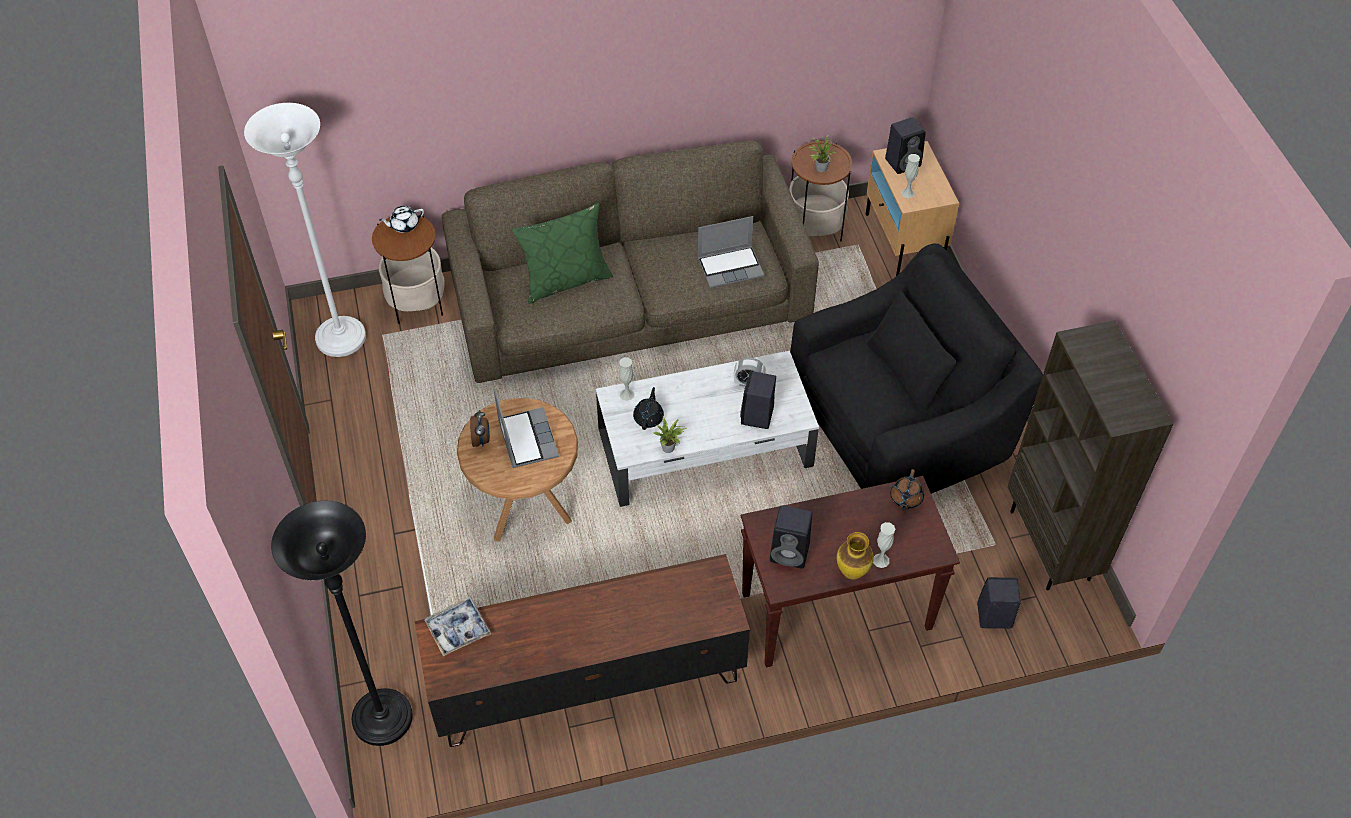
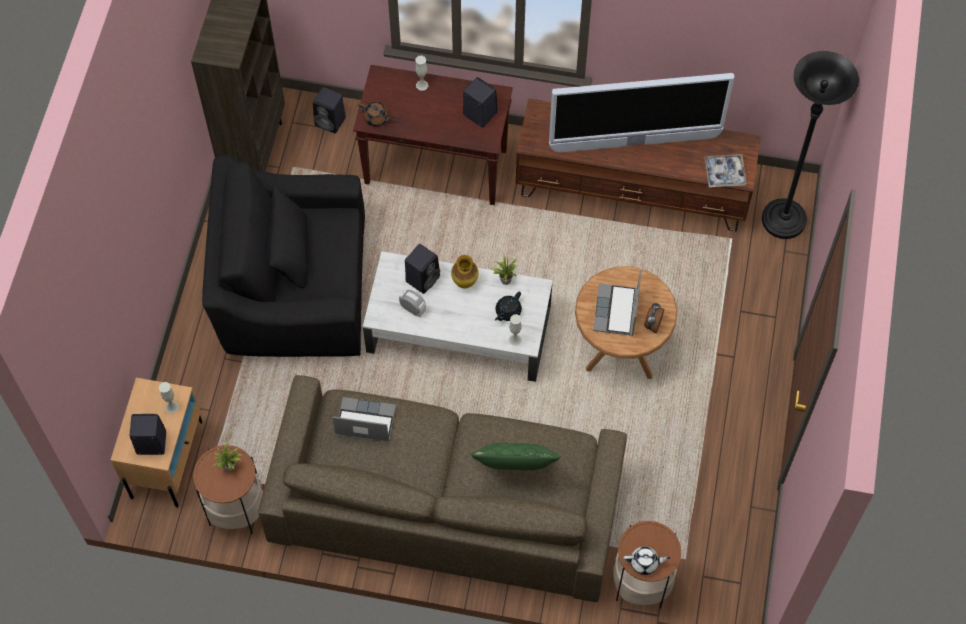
camera: 155 degrees left, 10 degrees up
(341, 339) = (724, 571): white floor lamp -> none
(587, 624) = (635, 143): none -> television
(852, 572) = (446, 85): vase -> vase (464, 283)
(905, 498) = (376, 118): brown teapot -> brown teapot turned 75 degrees clockwise

